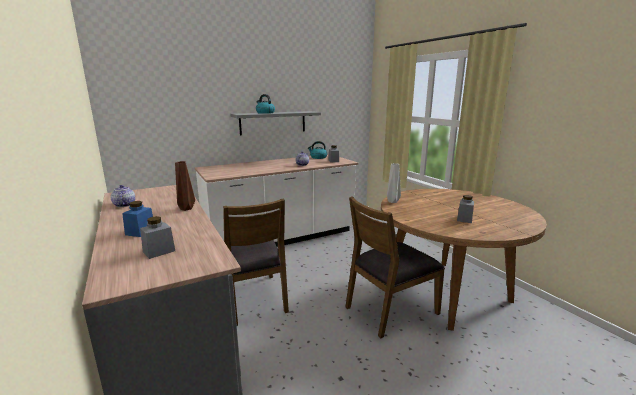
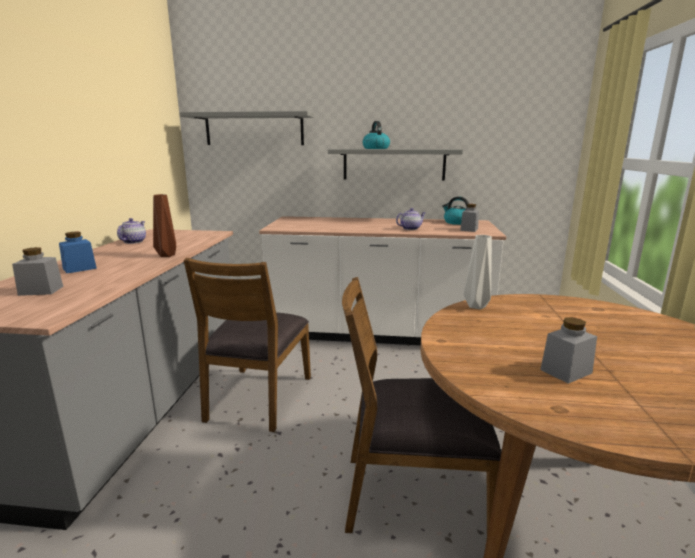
camera: 35 degrees right, 0 degrees up
(165, 100) = (254, 129): none -> grey shelf

